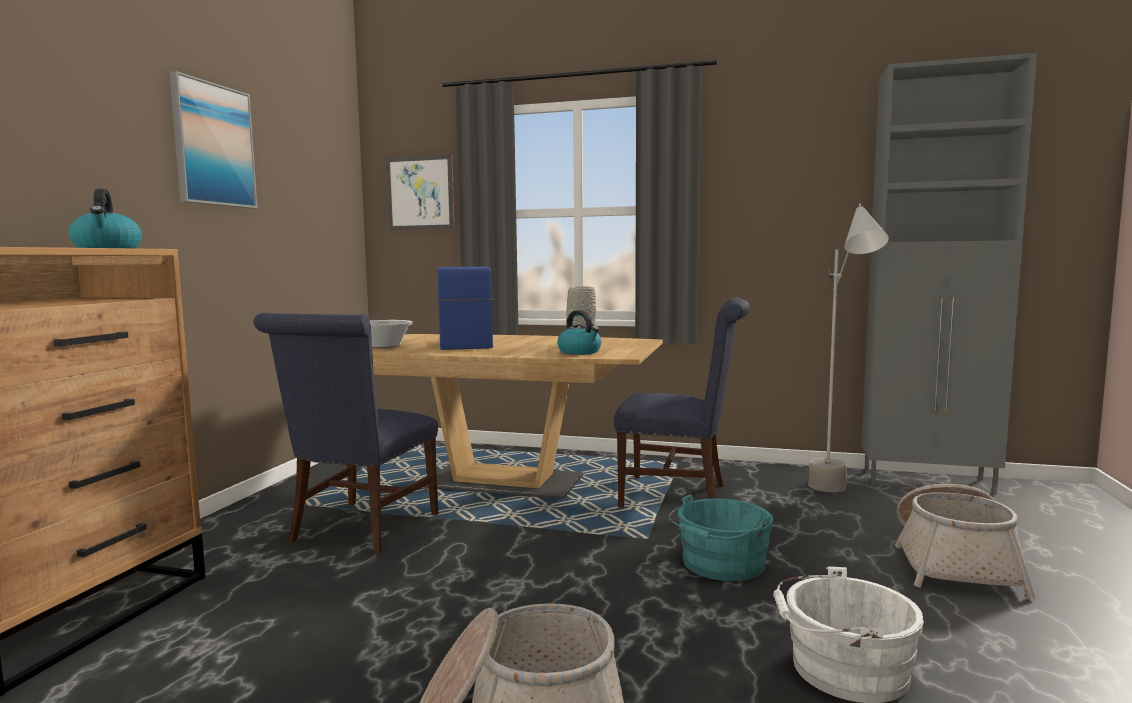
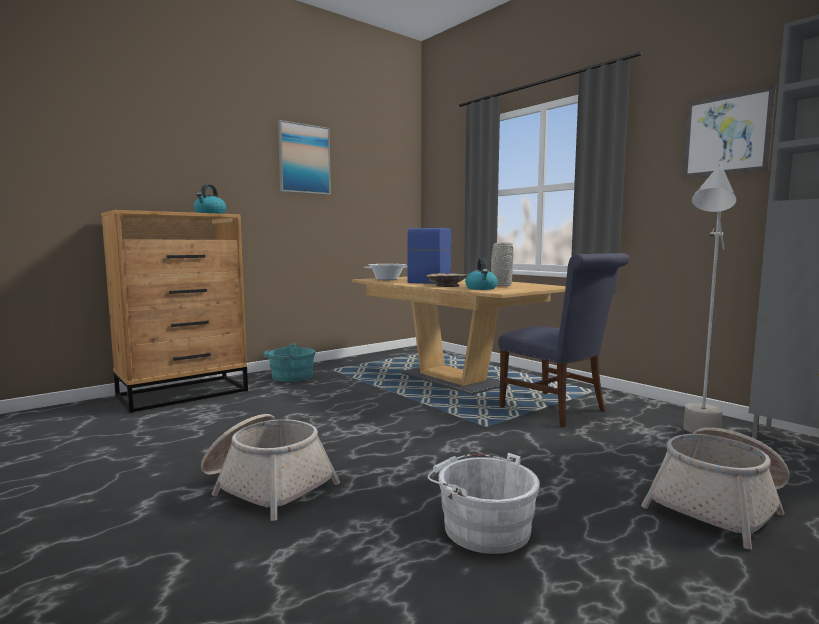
camera: 35 degrees right, 0 degrees up
(360, 530) = (338, 387): blue chair -> none
(420, 193) = (449, 181): picture -> picture (726, 134)
(518, 351) = (447, 286): none -> beige bowl
(720, 565) = (509, 452): turquoise bucket -> turquoise bucket (289, 376)

